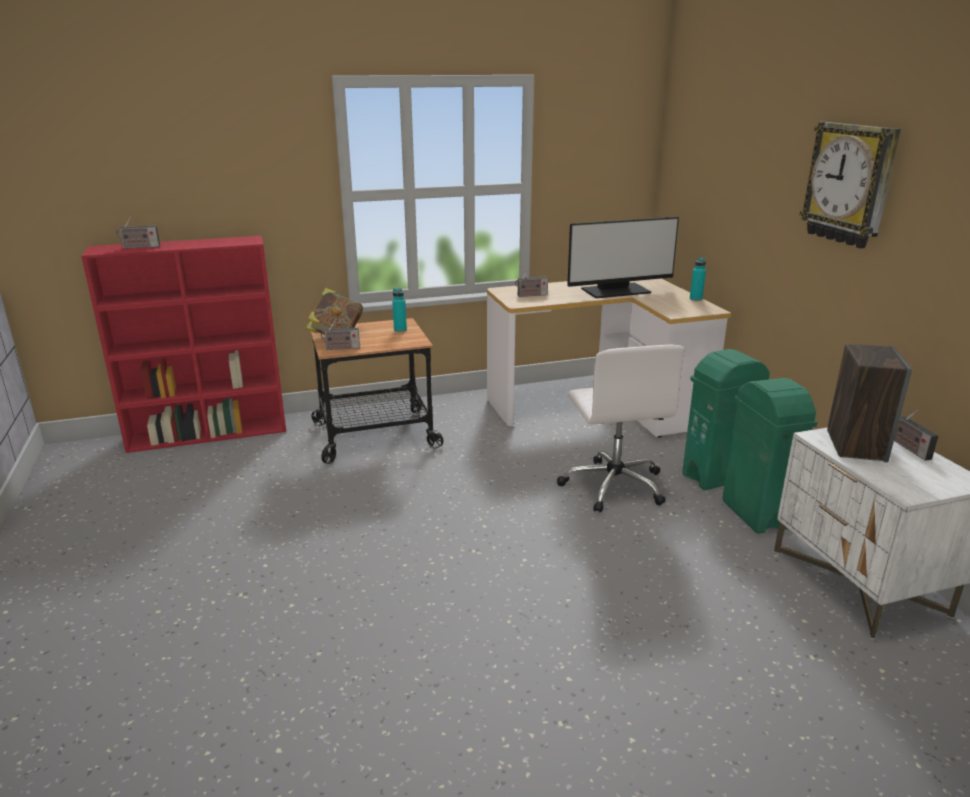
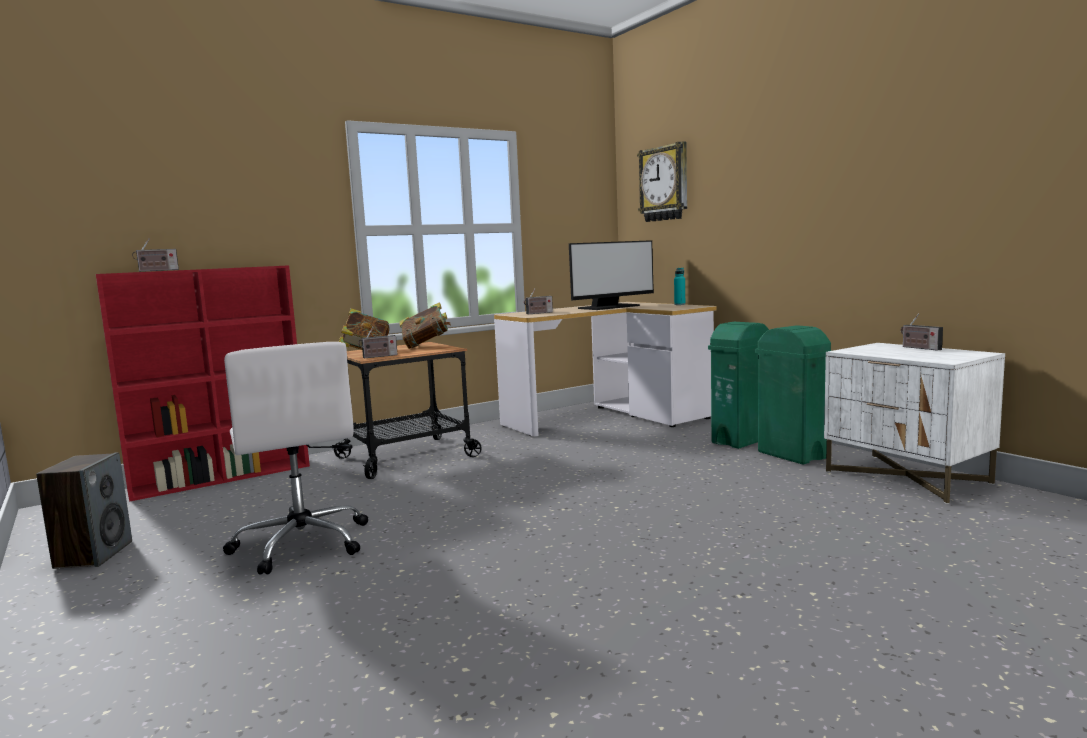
camera: 15 degrees left, 15 degrees down
(400, 330) = (426, 346): turquoise bottle -> book
(613, 485) = (658, 456): white office chair -> white office chair (302, 543)
(850, 184) = (808, 168): wall clock -> wall clock (664, 183)
(855, 445) = (879, 351): speaker -> speaker (93, 555)

